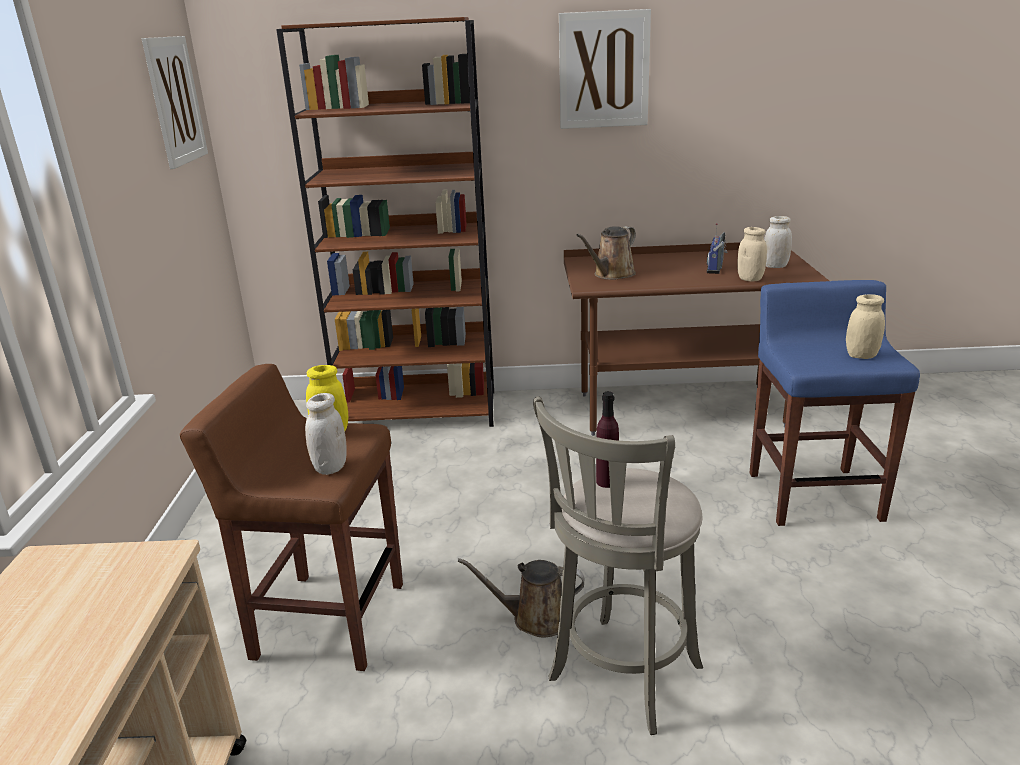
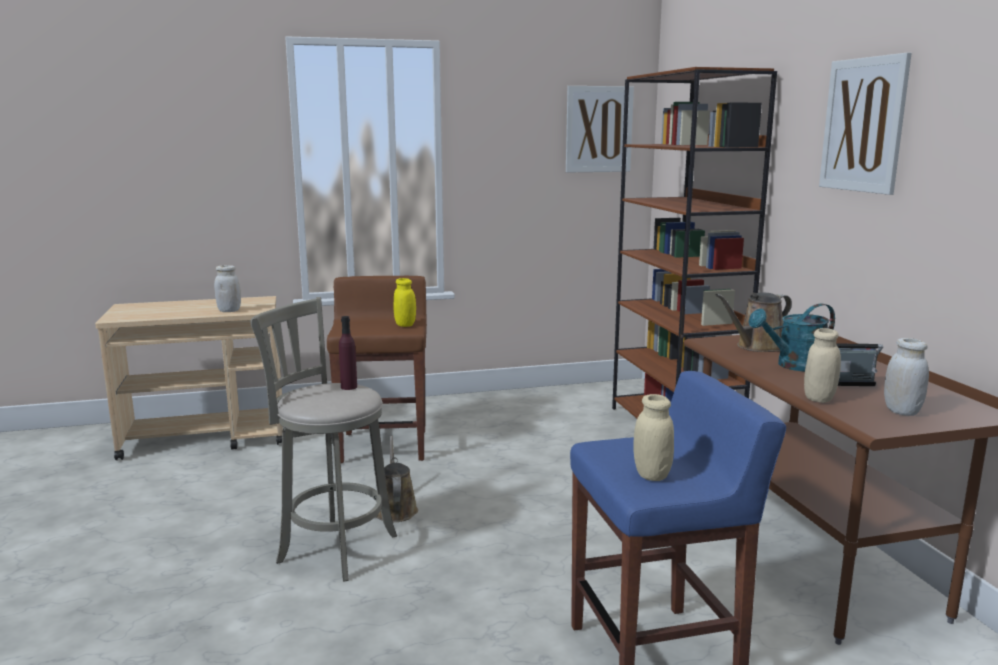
camera: 75 degrees right, 10 degrees down
(330, 467) = (361, 329): white jar -> white jar (229, 311)
(611, 275) = (757, 347): brown watering can -> brown watering can turned 60 degrees counterclockwise
(669, 273) = (794, 366): none -> turquoise watering can

